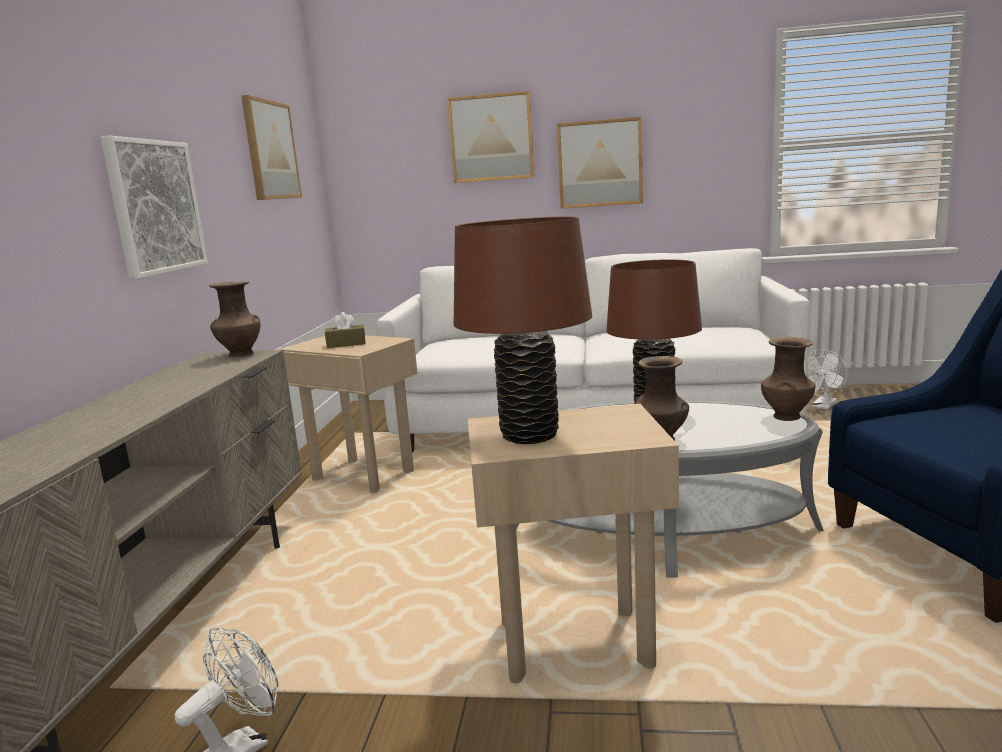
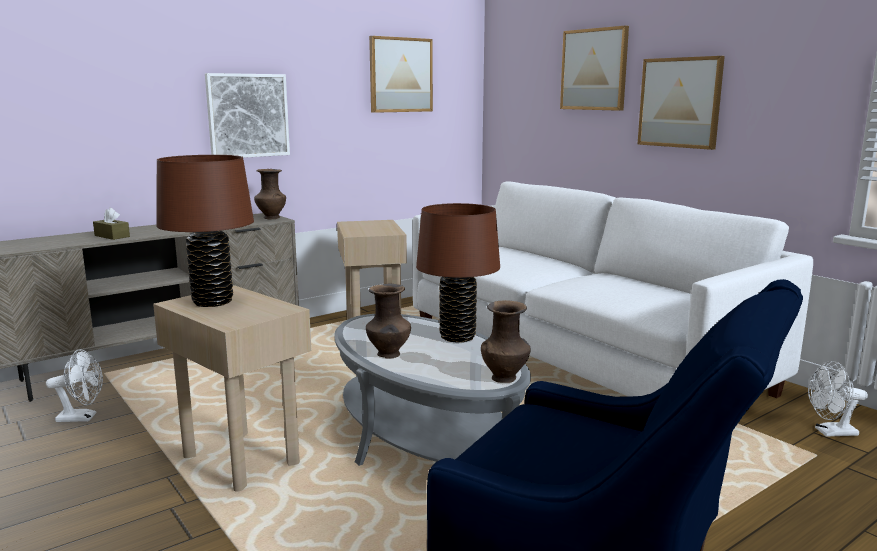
camera: 45 degrees right, 0 degrees up
(346, 344) = (368, 228): brown tissue box -> brown tissue box (112, 236)

